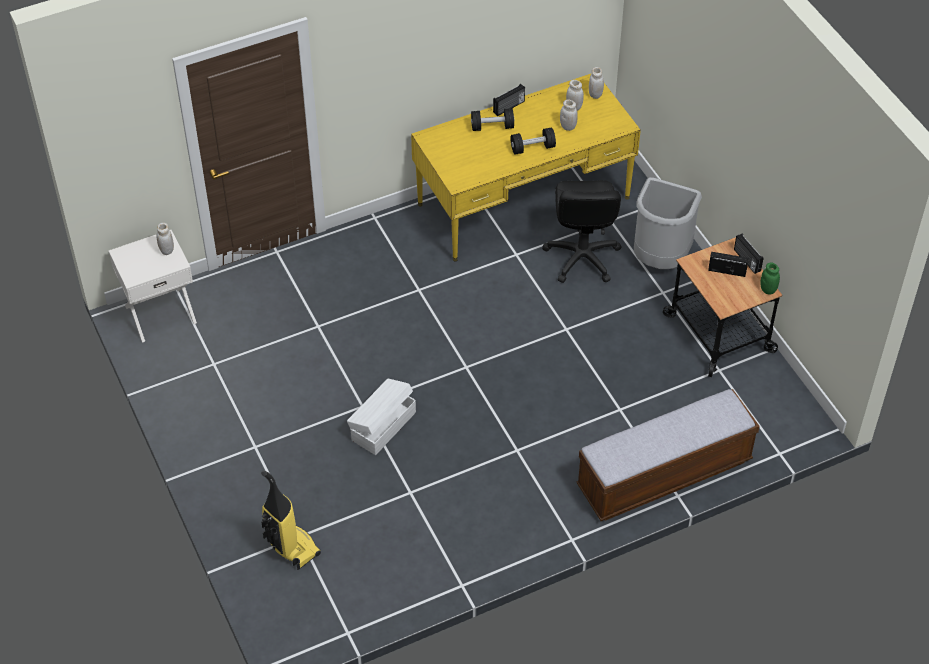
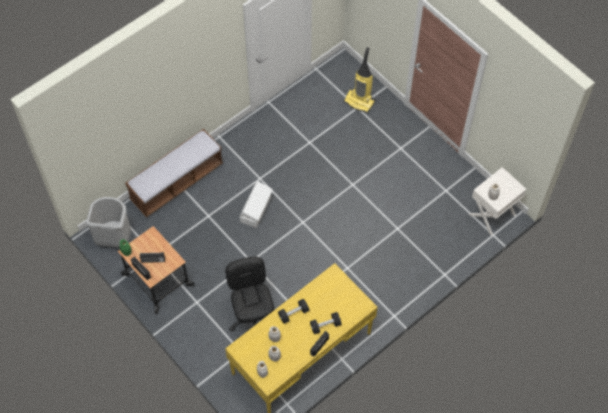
camera: 165 degrees right, 10 degrees up
(382, 426) = (337, 175): white storage box -> white storage box (256, 209)
(660, 260) = (202, 327): grey trash can -> grey trash can (115, 239)

